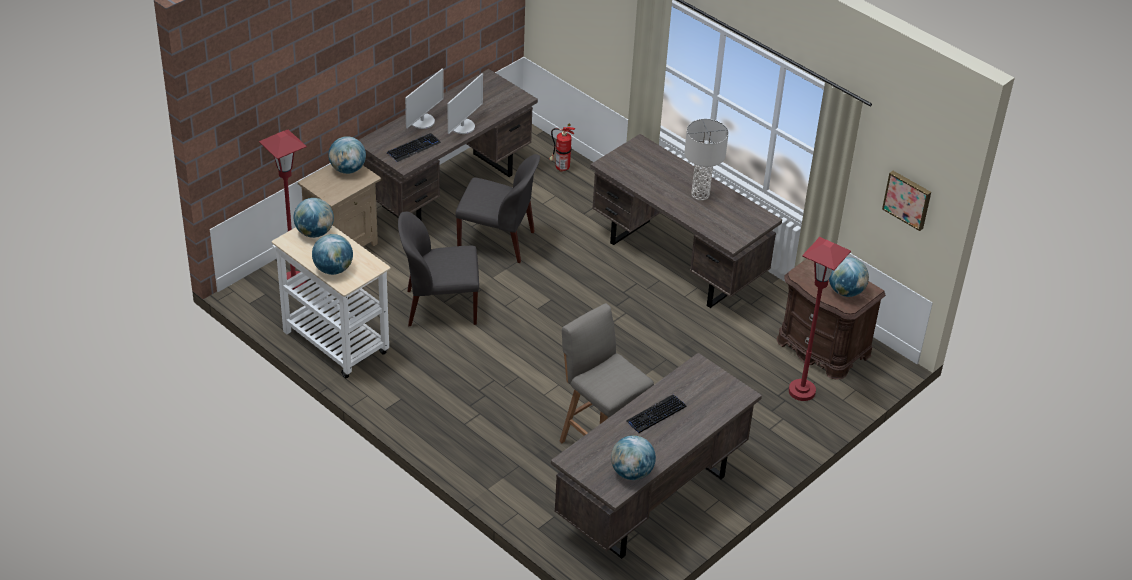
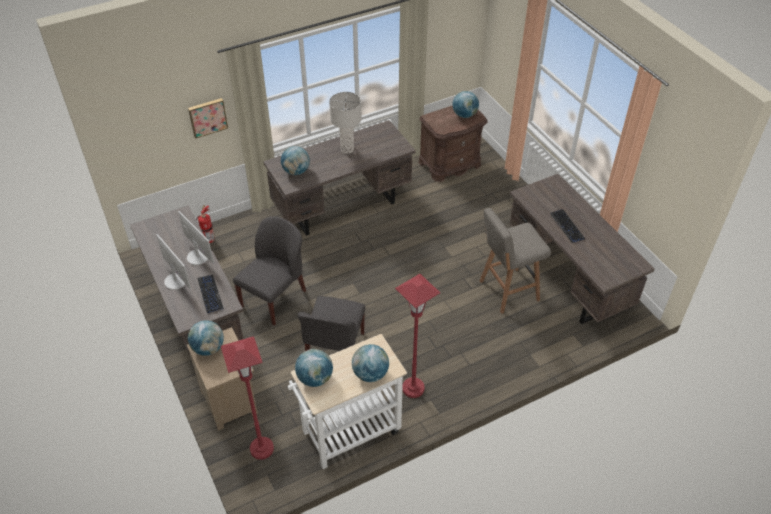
camera: 70 degrees left, 5 degrees up
(631, 472) = (621, 252): globe -> globe (296, 171)
(802, 391) = (486, 183): red floor lamp -> red floor lamp (413, 388)
(908, 199) = (459, 37): picture -> picture (207, 117)

